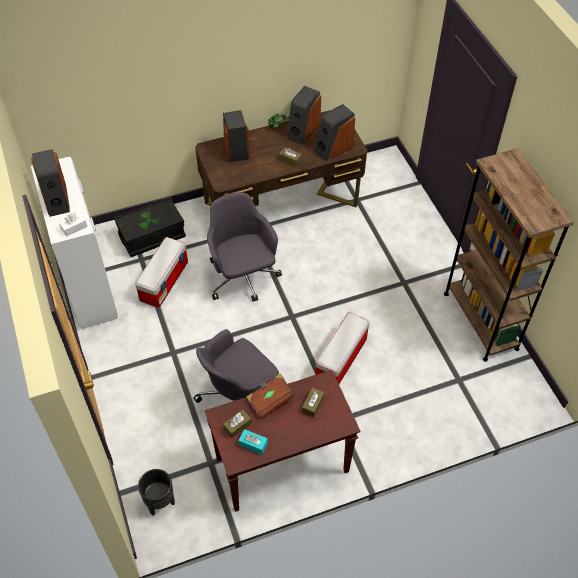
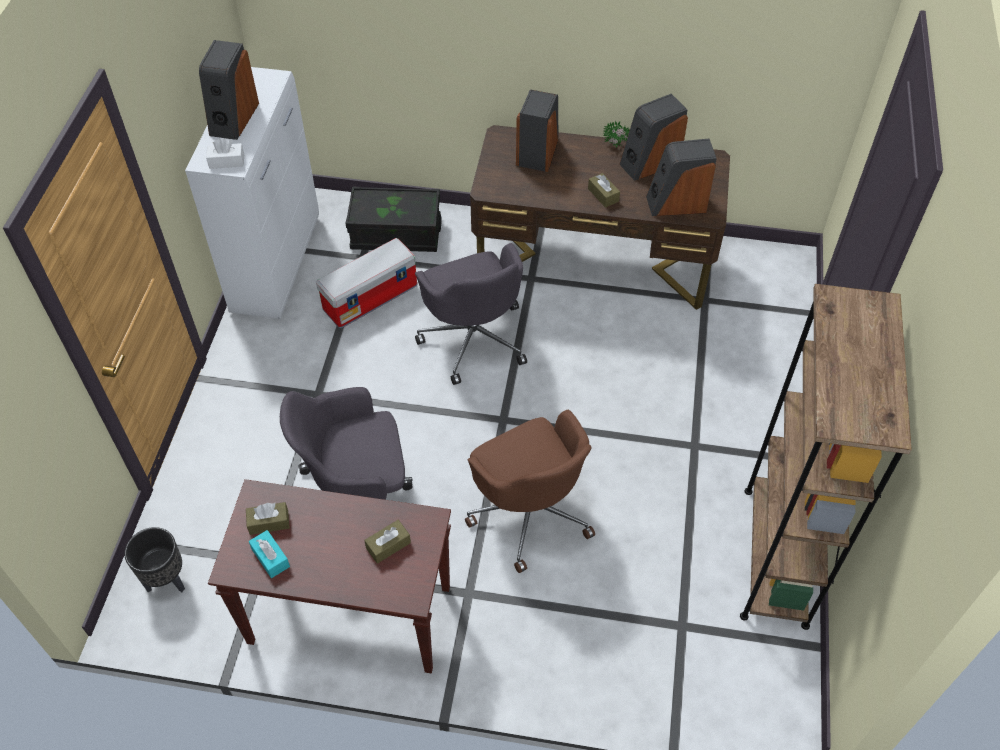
camera: 30 degrees right, 0 degrees up
(243, 277) = (474, 338): grey office chair -> grey office chair turned 150 degrees clockwise
(270, 400) = (336, 509): brown book -> none
(341, 359) = (529, 511): storage box -> brown office chair

